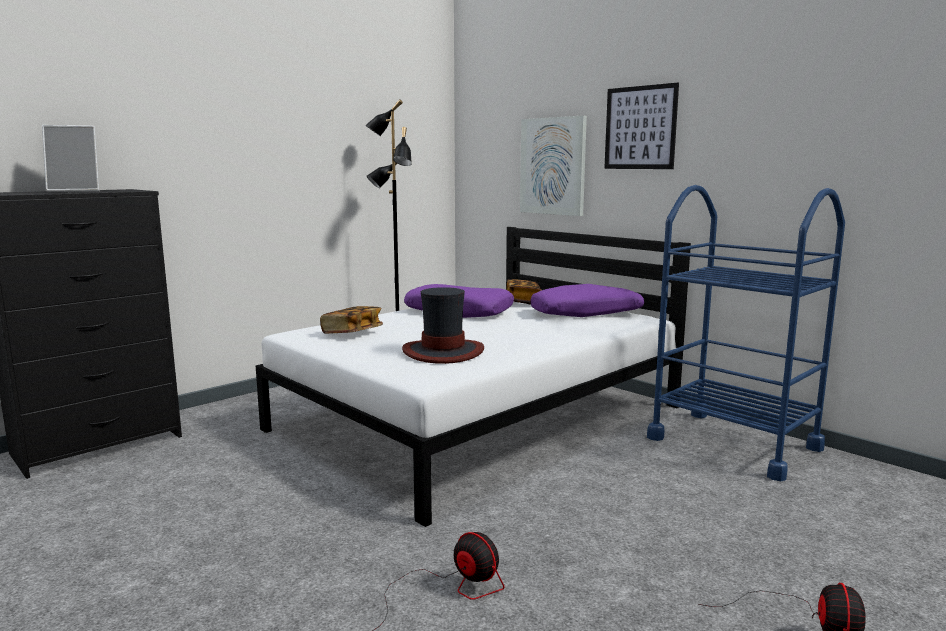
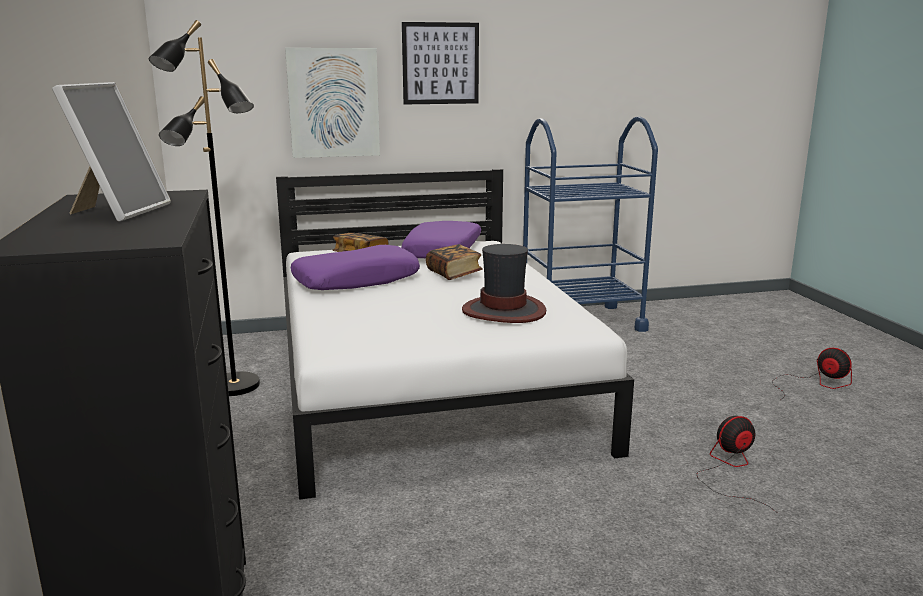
camera: 60 degrees left, 5 degrees up
(352, 332) = (376, 329): book -> book (454, 274)

